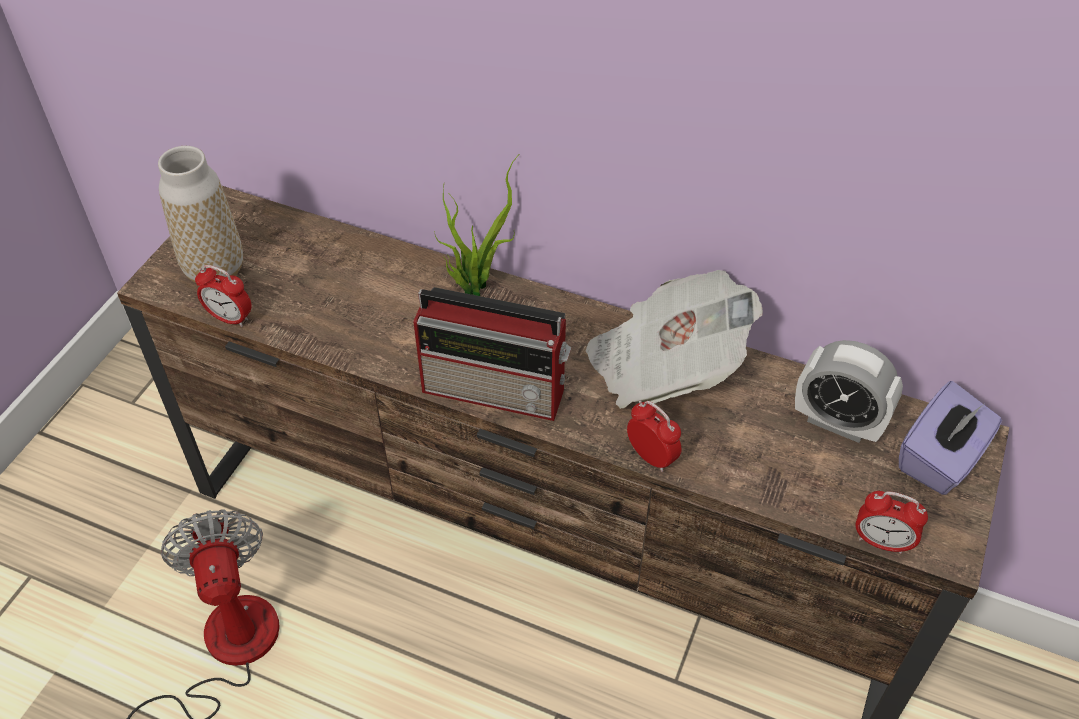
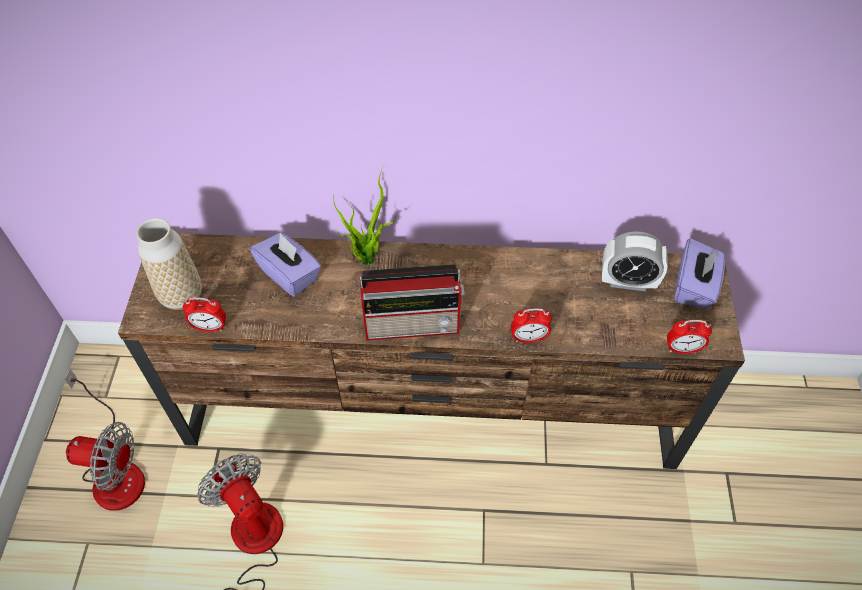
camera: 20 degrees left, 5 degrees up
(102, 496) = (114, 470): none -> fan
(363, 281) = (290, 275): none -> purple tissue box
(651, 456) = (528, 338): alarm clock -> alarm clock turned 150 degrees clockwise
(665, 366) = (511, 276): newspaper -> none

